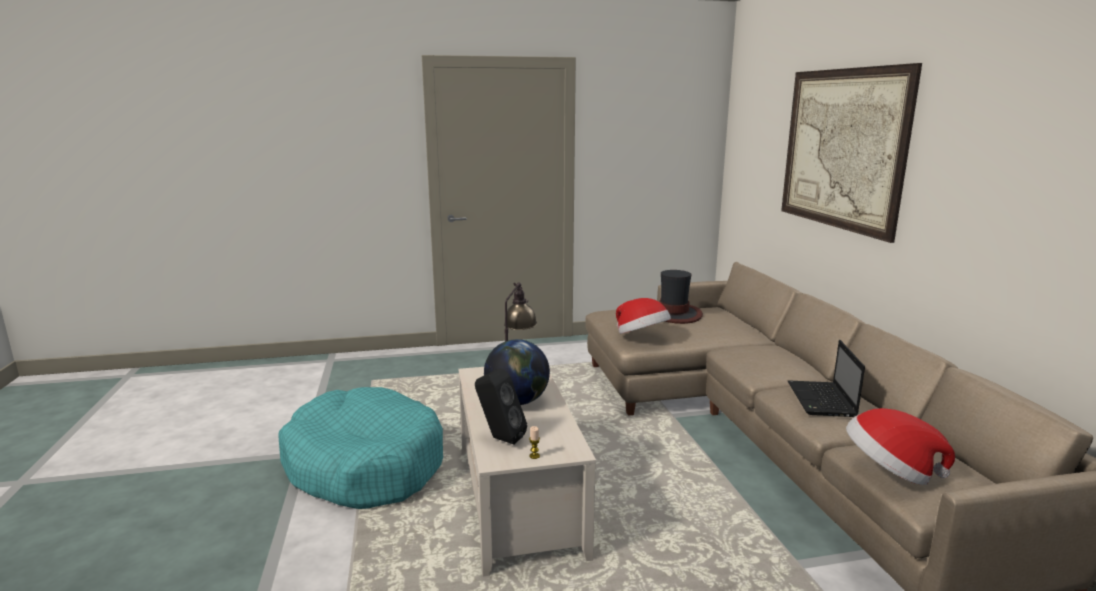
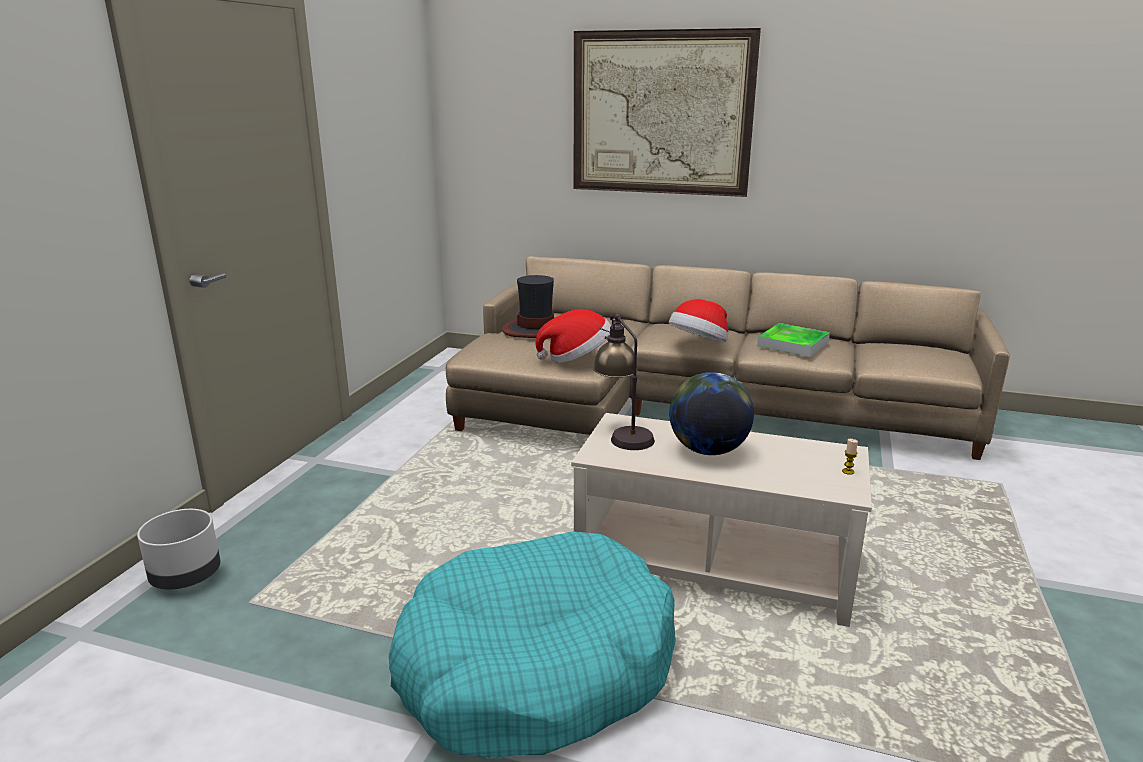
camera: 60 degrees left, 5 degrees up
(381, 361) = (186, 577): none -> grey planter
(499, 439) = (798, 480): black speaker -> none
(822, 400) = (793, 344): laptop -> tray
(890, 472) = (920, 364): hat -> hat (699, 345)

